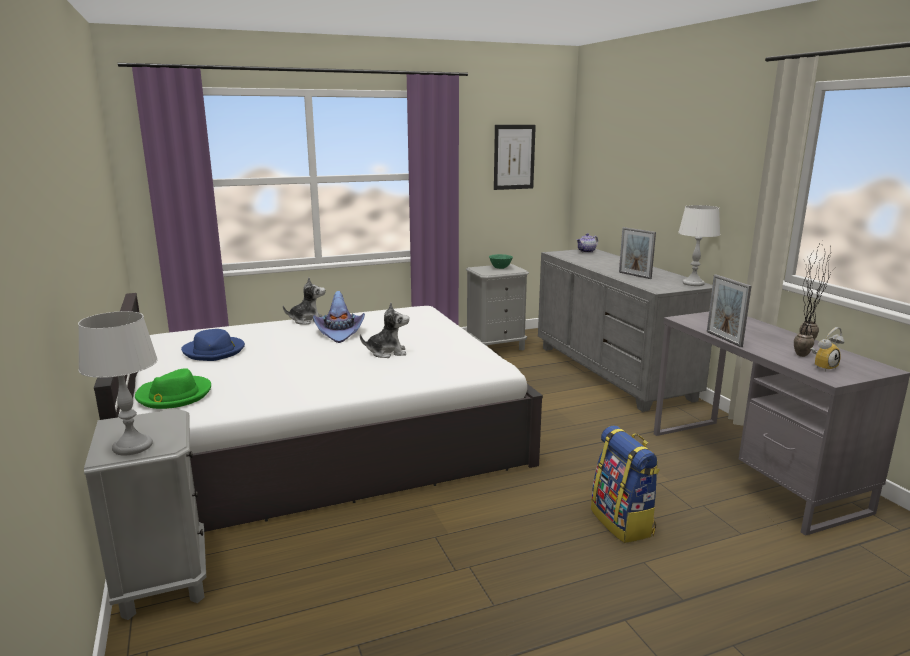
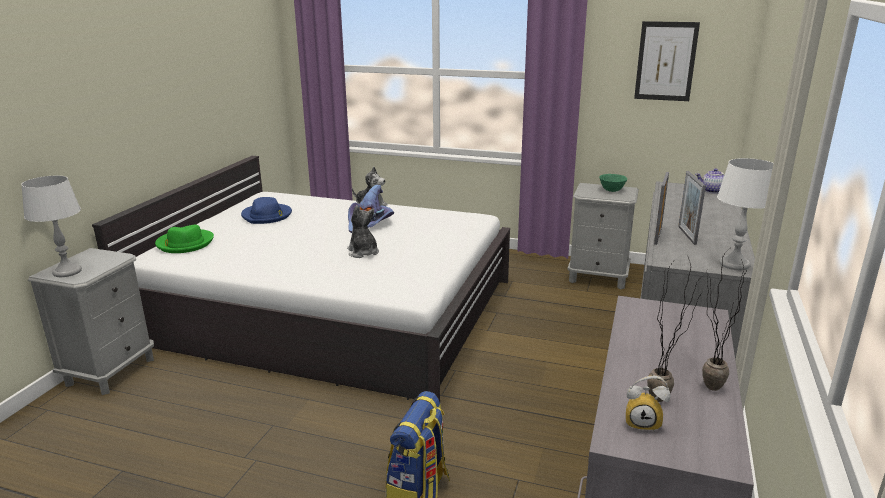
camera: 40 degrees right, 5 degrees up
(387, 352) = (363, 252): plush toy -> plush toy turned 150 degrees counterclockwise
(724, 339) = (616, 344): picture frame -> picture frame (657, 236)

